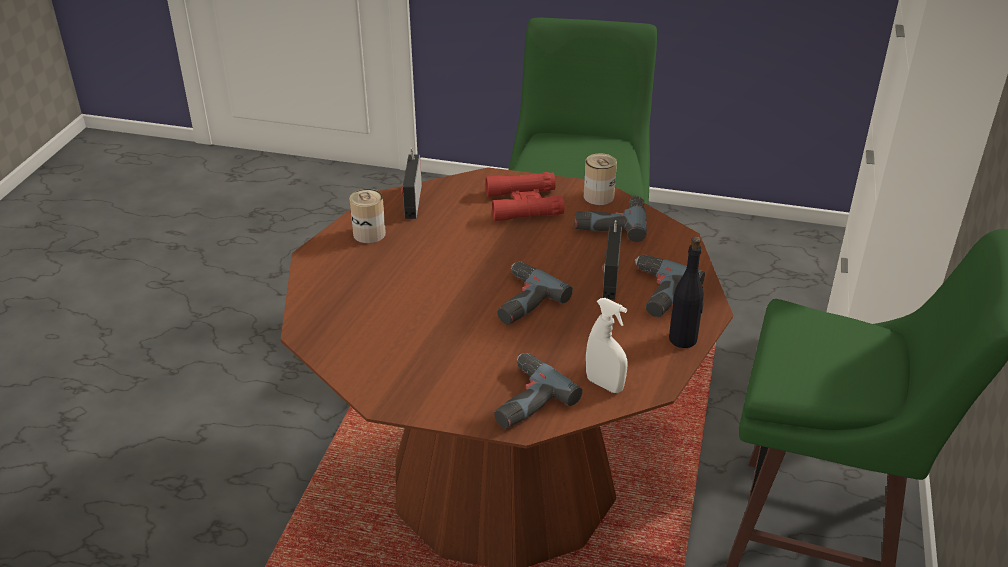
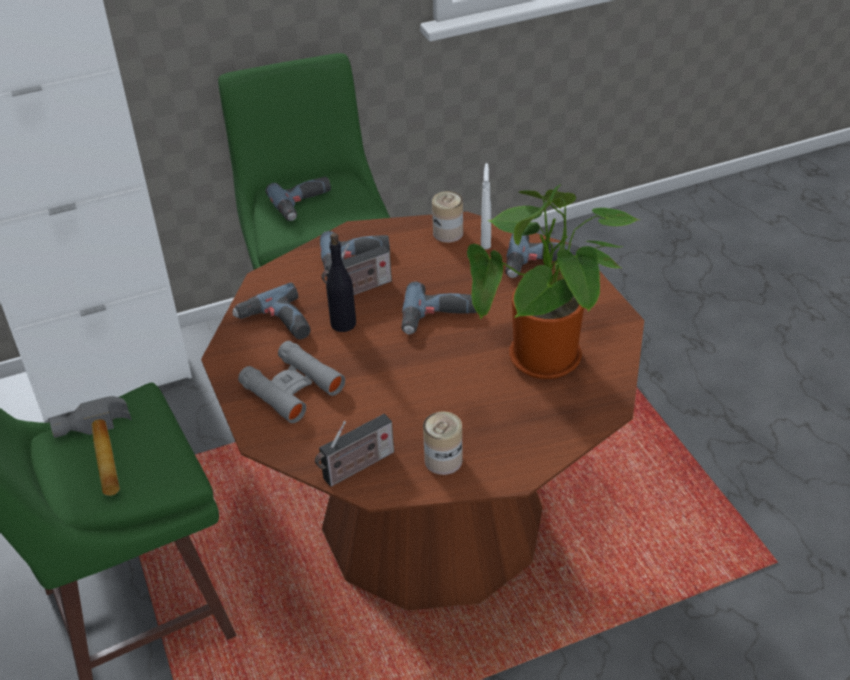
camera: 125 degrees left, 5 degrees up
(391, 327) = (547, 364): none -> potted plant
(524, 204) = (292, 388): red binoculars -> grey binoculars
(577, 152) = (99, 457): none -> hammer
(598, 196) = (235, 349): can -> can (448, 233)
(683, 339) = (400, 229): black bottle -> black bottle (343, 323)
(839, 347) = (304, 204): none -> power drill

